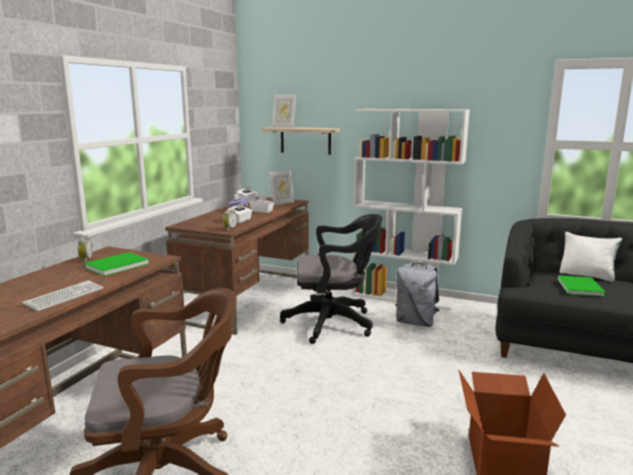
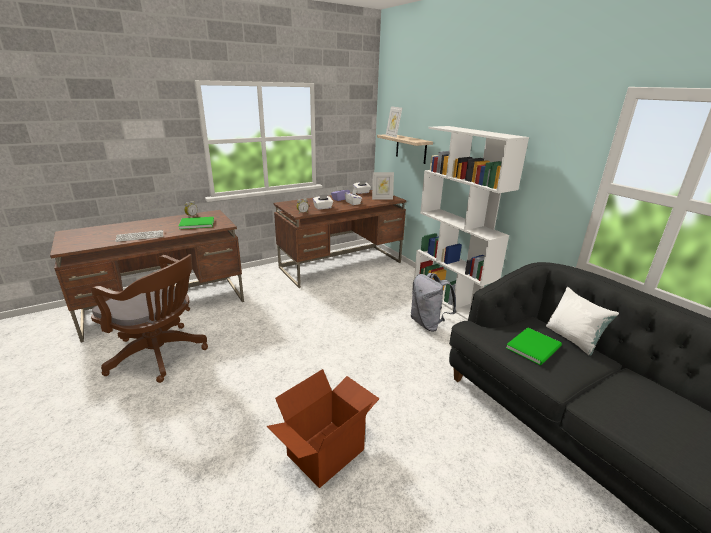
camera: 35 degrees right, 10 degrees up
(334, 323) = (368, 302): black office chair -> none

